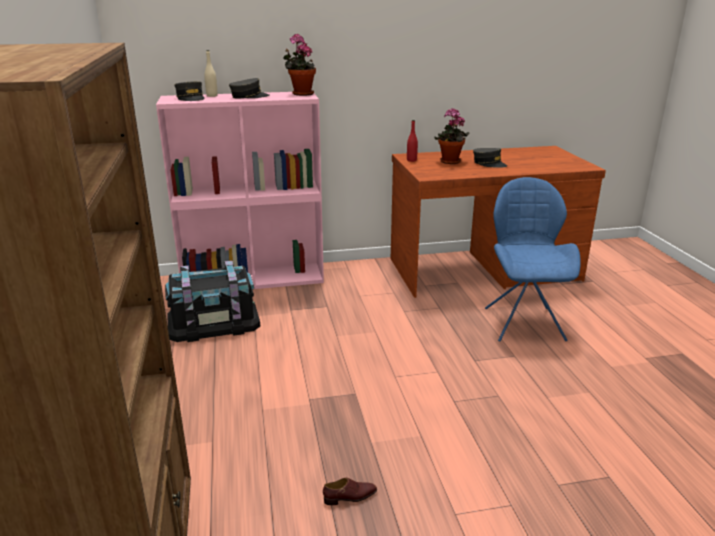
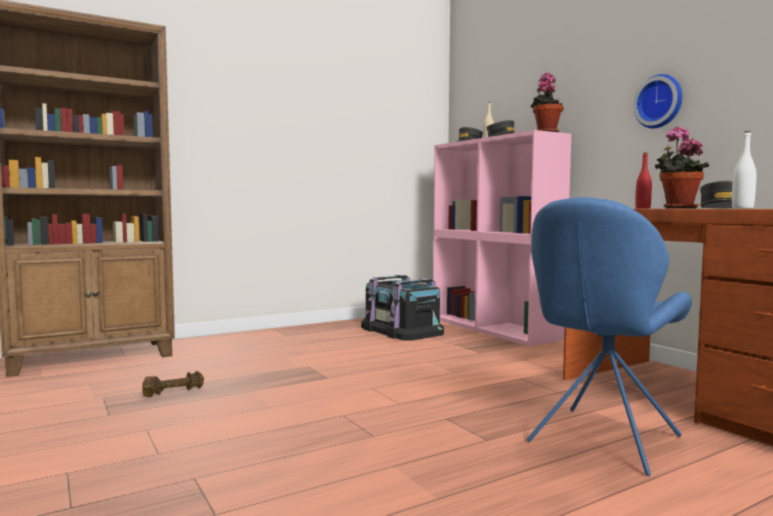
camera: 70 degrees right, 20 degrees down
(350, 497) = (173, 392): brown shoe -> brown dumbbell
(392, 71) = (660, 102): none -> wall clock
(523, 322) = (602, 441): blue chair -> blue chair turned 150 degrees clockwise
(529, 171) = (742, 208): none -> white bottle

